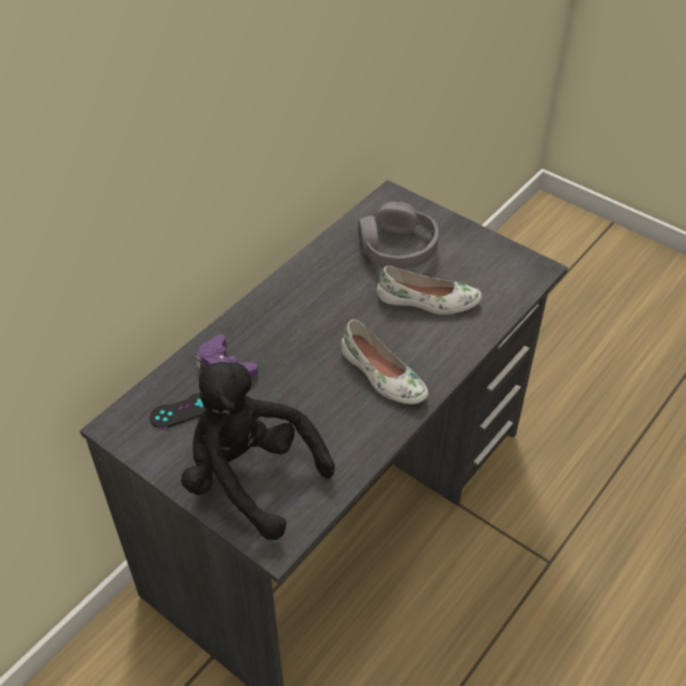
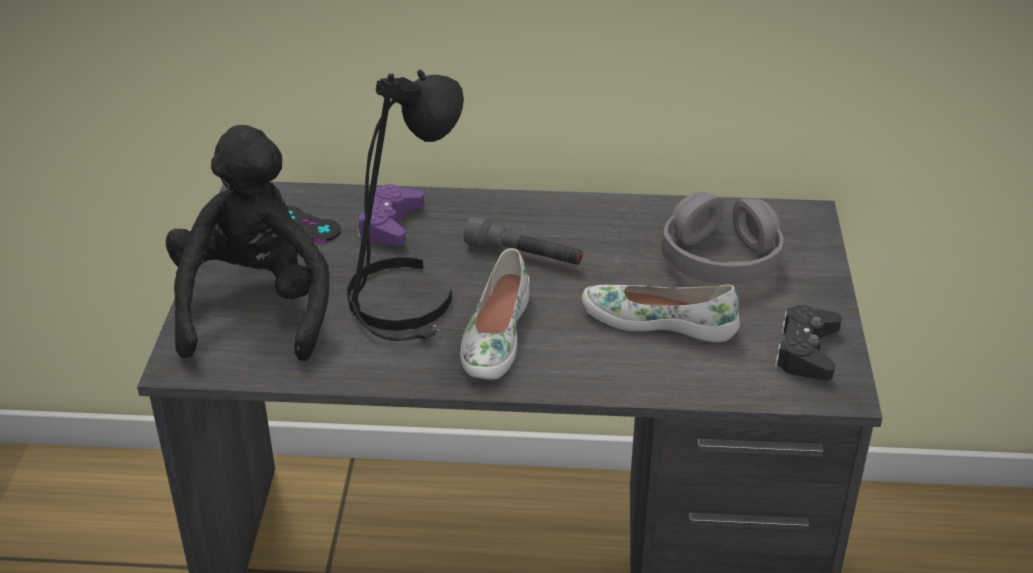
camera: 55 degrees right, 10 degrees down
(312, 400) = (404, 301): none -> black table lamp
(318, 324) = (524, 255): none -> grey flashlight
(428, 301) = (659, 320): white shoe -> white shoe turned 135 degrees clockwise
(500, 262) = (806, 351): none -> black game controller

